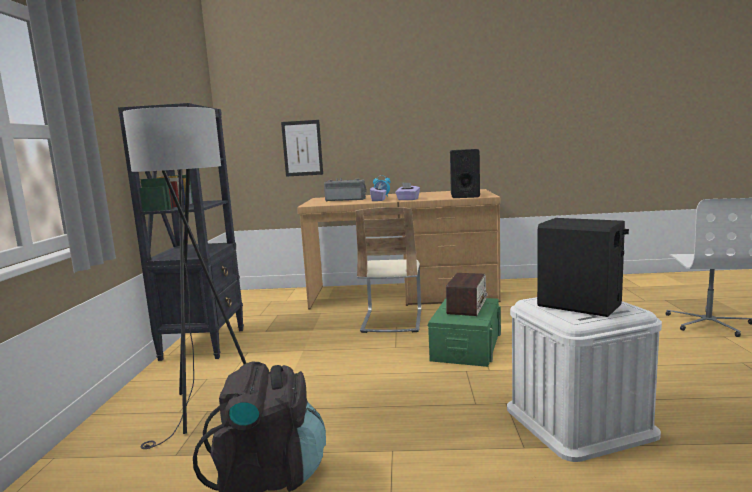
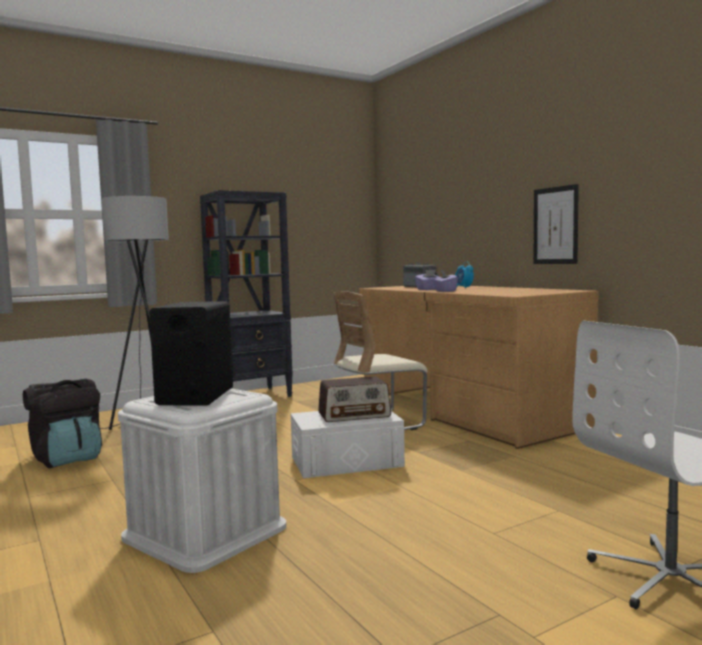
camera: 55 degrees right, 5 degrees down
(302, 148) = (427, 228): picture -> picture (555, 225)
(464, 196) = (504, 293): black speaker -> none
(466, 346) = (346, 461): green storage box -> white storage box

